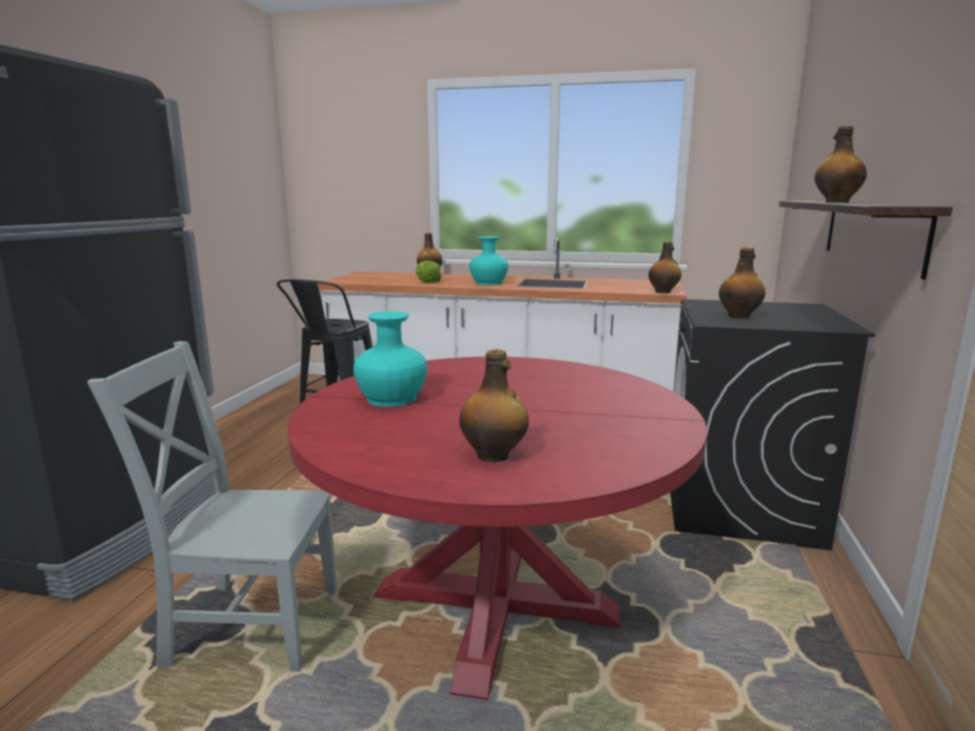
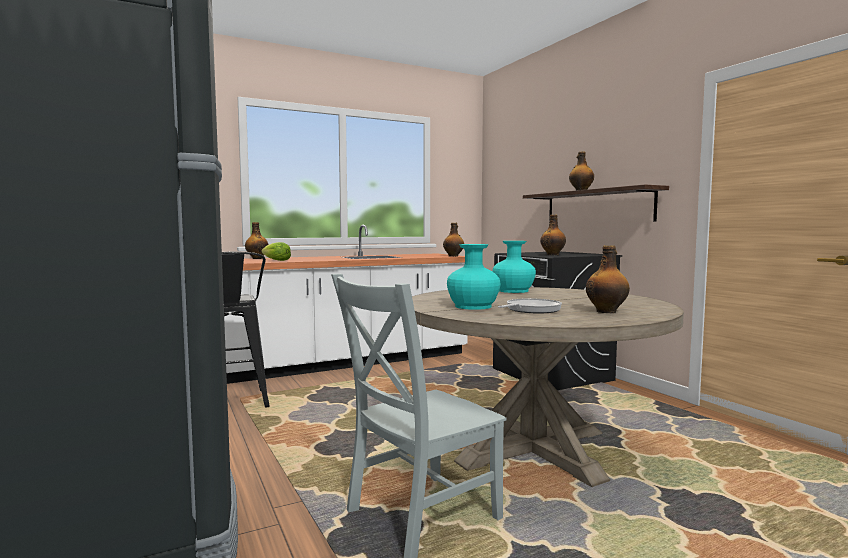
camera: 40 degrees left, 10 degrees down
(421, 423) = (531, 310): none -> frying pan
(488, 283) = (328, 259): turquoise vase -> turquoise vase (513, 291)
(495, 604) = (532, 448): red dining table -> beige dining table

